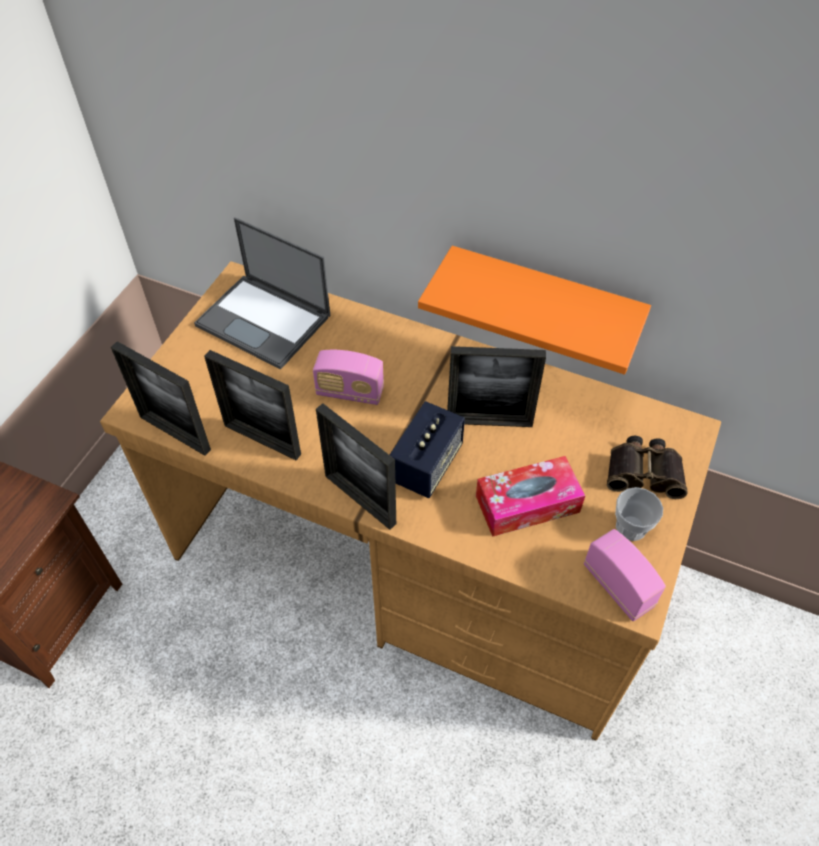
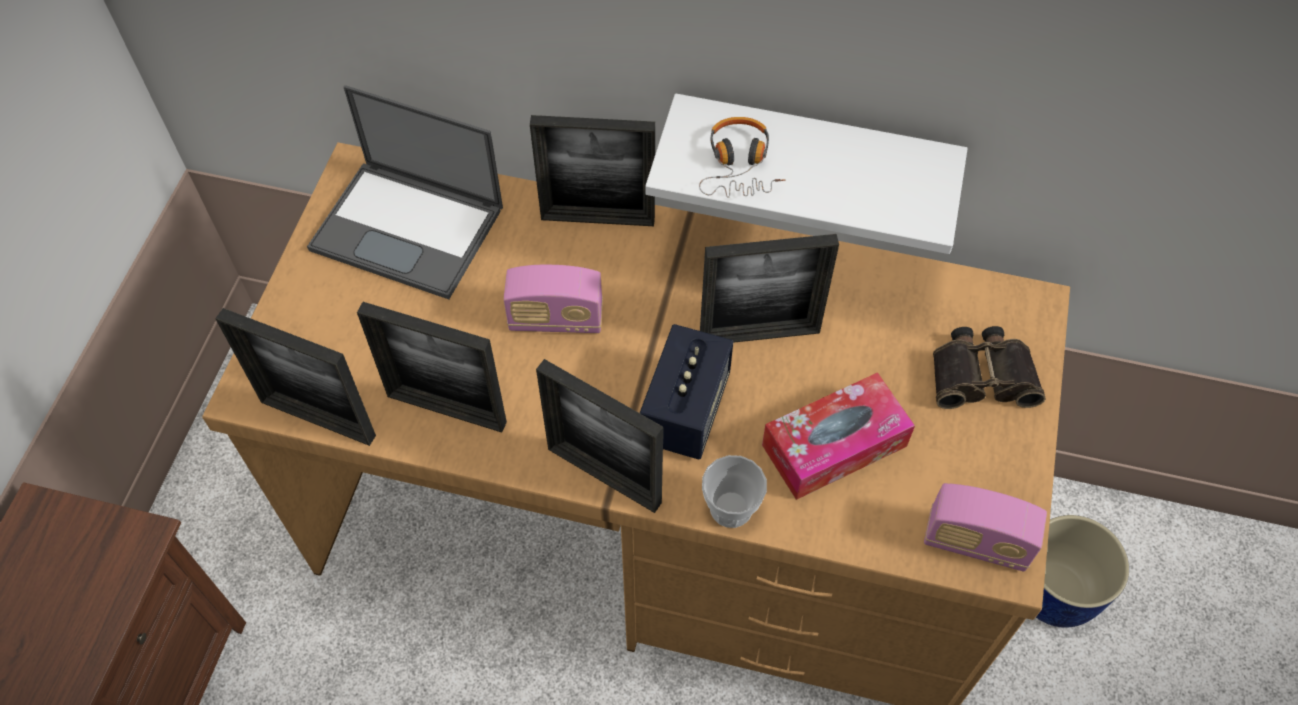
camera: 10 degrees left, 5 degrees up
(393, 331) = (597, 218): none -> picture frame
(486, 296) = (739, 165): none -> headphones
(543, 303) = (812, 157): orange shelf -> white shelf
(618, 586) = (976, 542): radio -> radio turned 150 degrees clockwise
(631, 527) = (978, 457): cup -> cup (731, 508)
(695, 657) = (1053, 591): none -> blue planter

